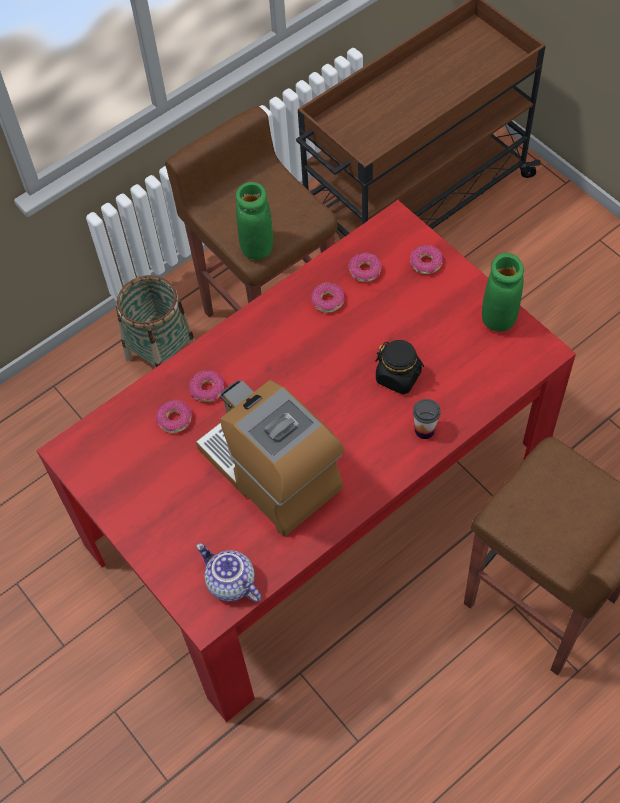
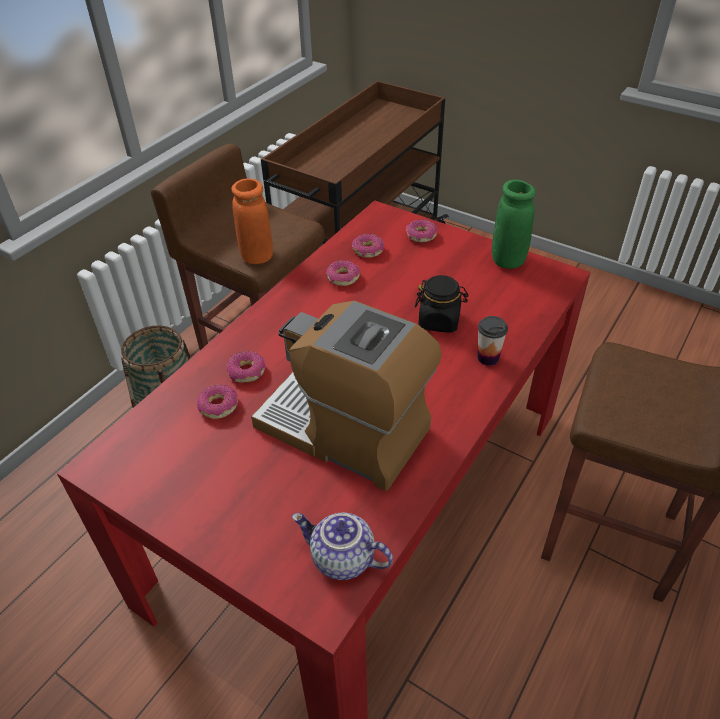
camera: 20 degrees left, 15 degrees down
(257, 247) = (257, 256): green vase -> orange vase

